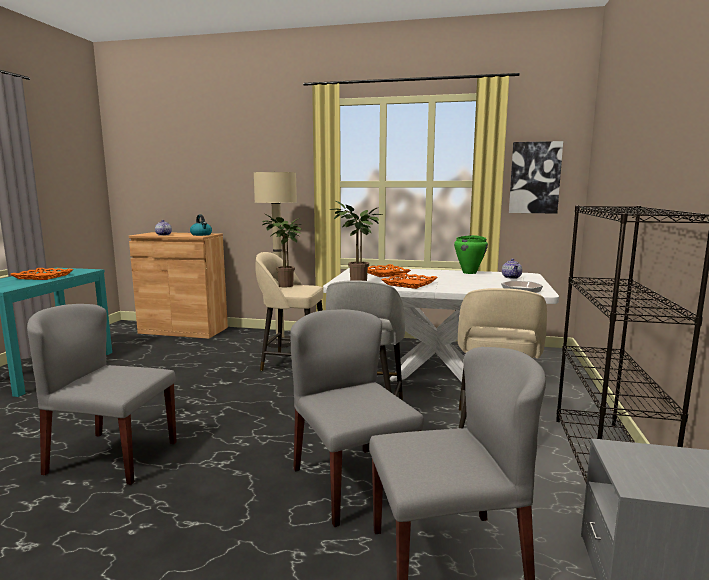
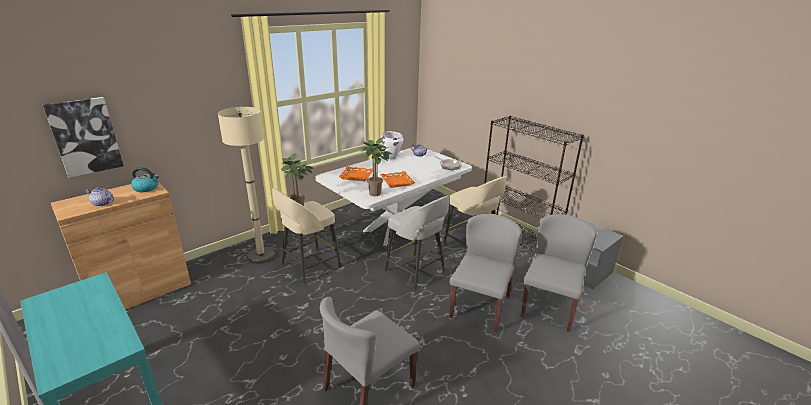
camera: 55 degrees left, 15 degrees up
(42, 277) = (83, 315): orange tray -> none
(351, 483) = (480, 306): grey chair -> grey chair turned 105 degrees clockwise
(469, 272) = (391, 157): green cooking pot -> white cooking pot
(534, 178) = (395, 80): picture -> picture (85, 136)

